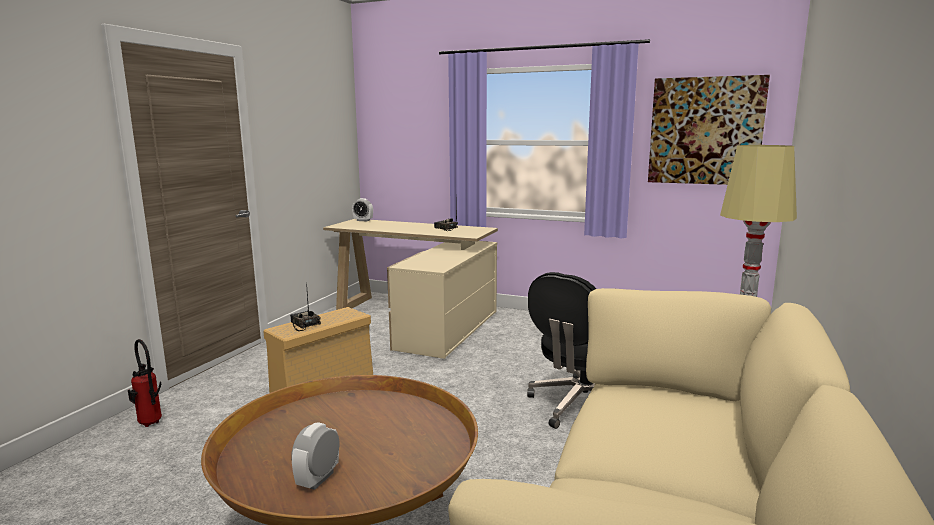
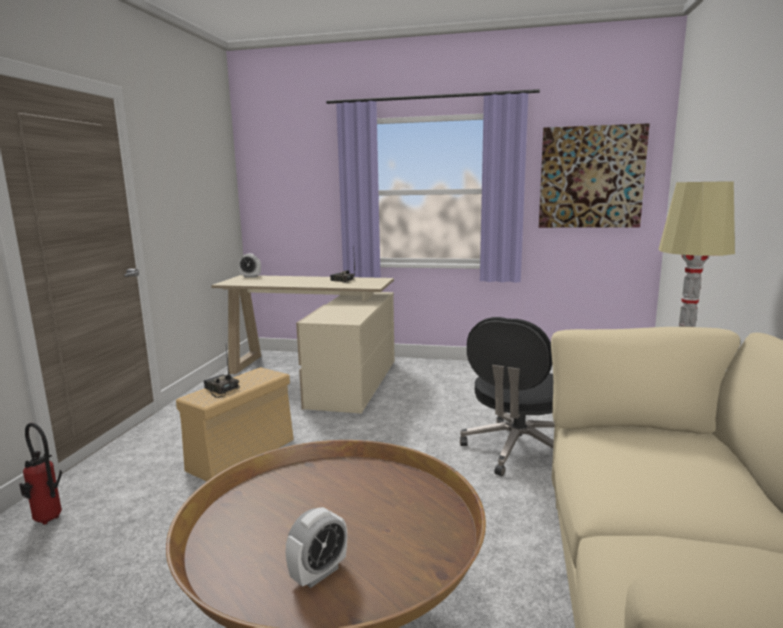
camera: 10 degrees left, 0 degrees up
(318, 479) = (318, 573): alarm clock -> alarm clock turned 150 degrees counterclockwise

